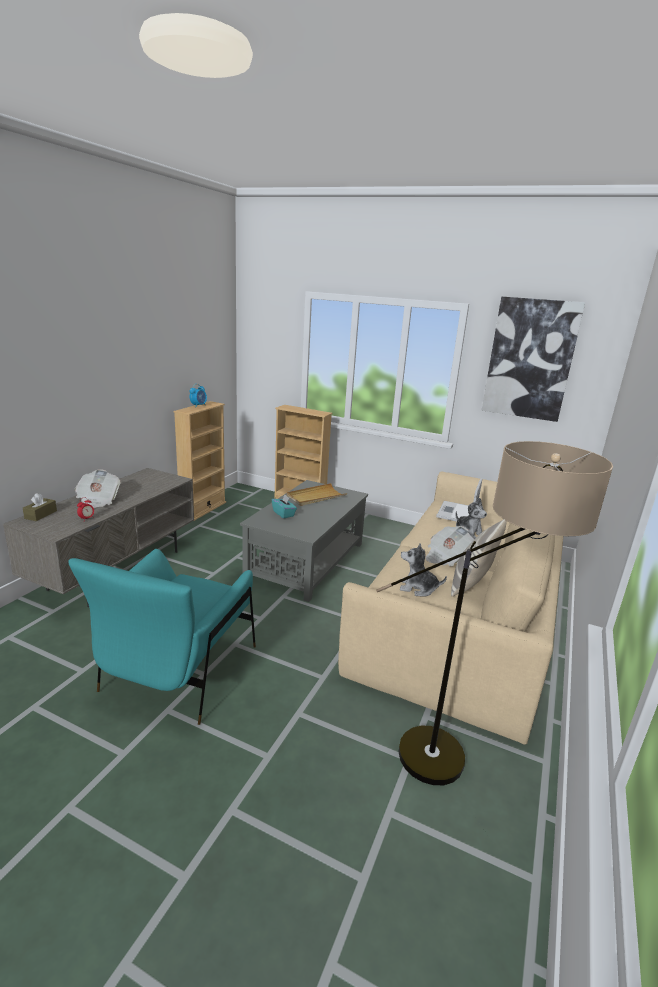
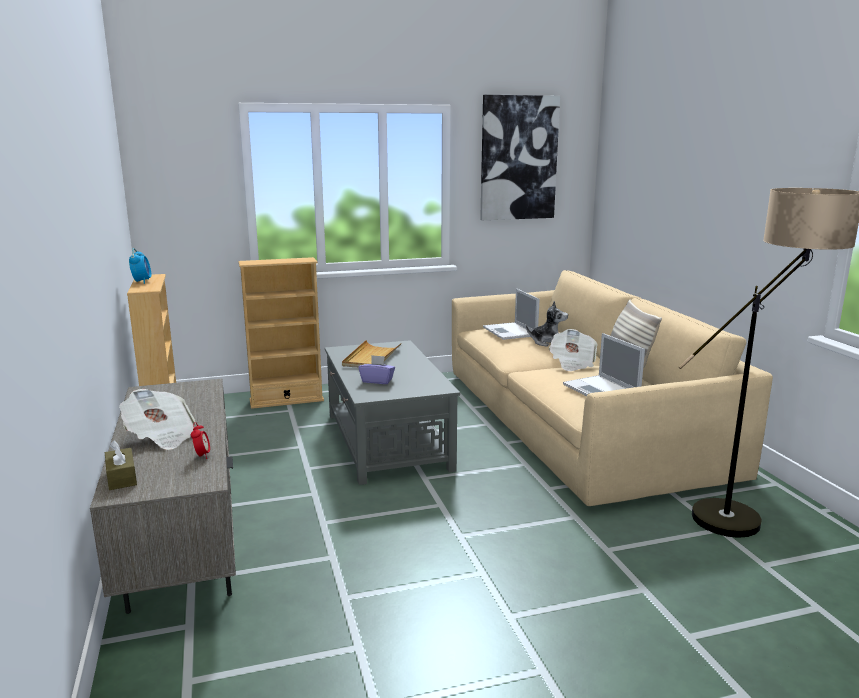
camera: 40 degrees left, 5 degrees down
(178, 671) = (456, 585): turquoise armchair -> none
(283, 514) = (377, 381): turquoise tissue box -> purple tissue box
(418, 588) = (602, 390): plush toy -> laptop

